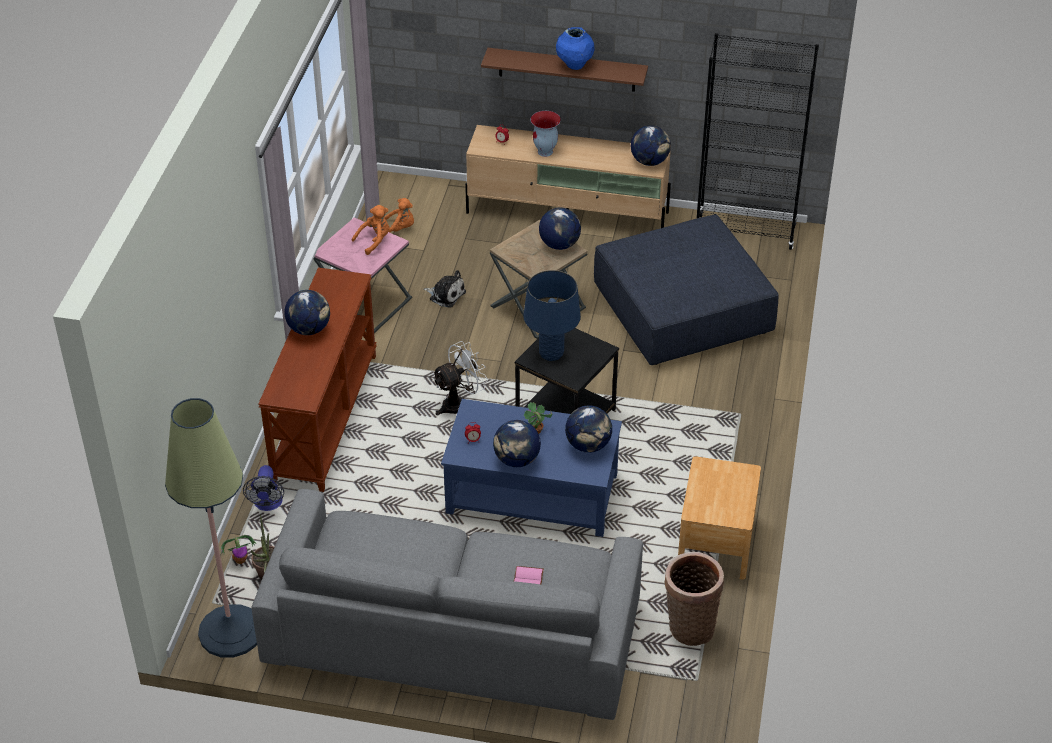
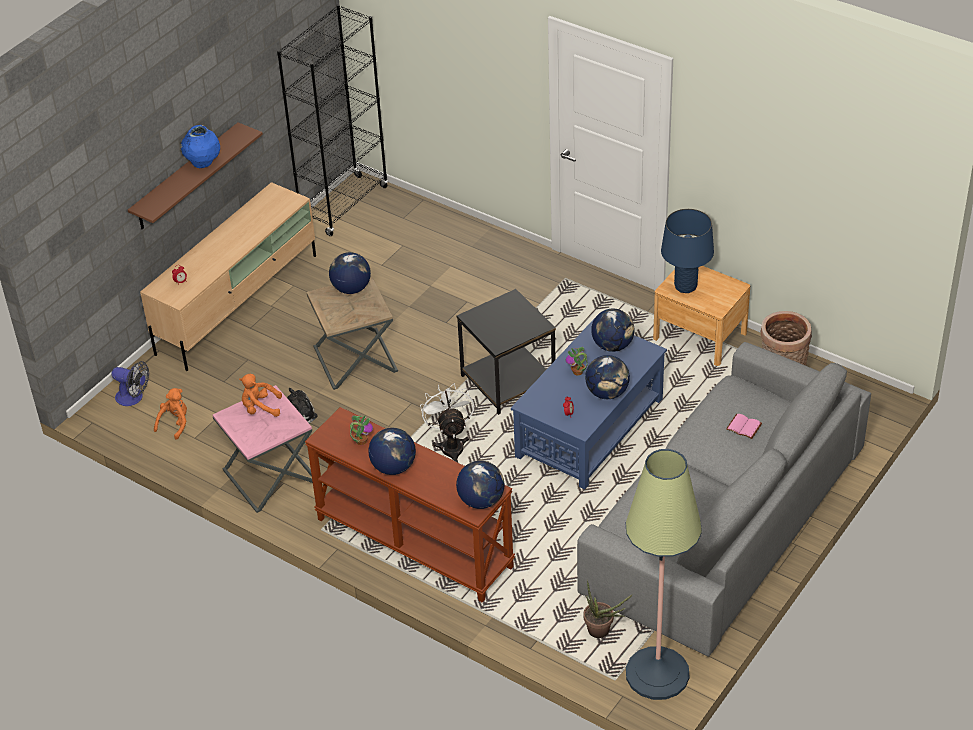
camera: 65 degrees left, 0 degrees up
(241, 560) = (570, 647): potted plant -> potted plant (361, 441)
(268, 505) = (508, 611): fan -> fan (133, 398)
(374, 241) = (260, 408): orange plush toy -> orange plush toy turned 75 degrees counterclockwise
(545, 152) = (218, 258): vase -> none
(551, 353) = (498, 330): blue table lamp -> blue table lamp (685, 286)
(649, 161) = (282, 199): globe -> globe (481, 500)
(683, 309) = (418, 272): blue ottoman -> none

